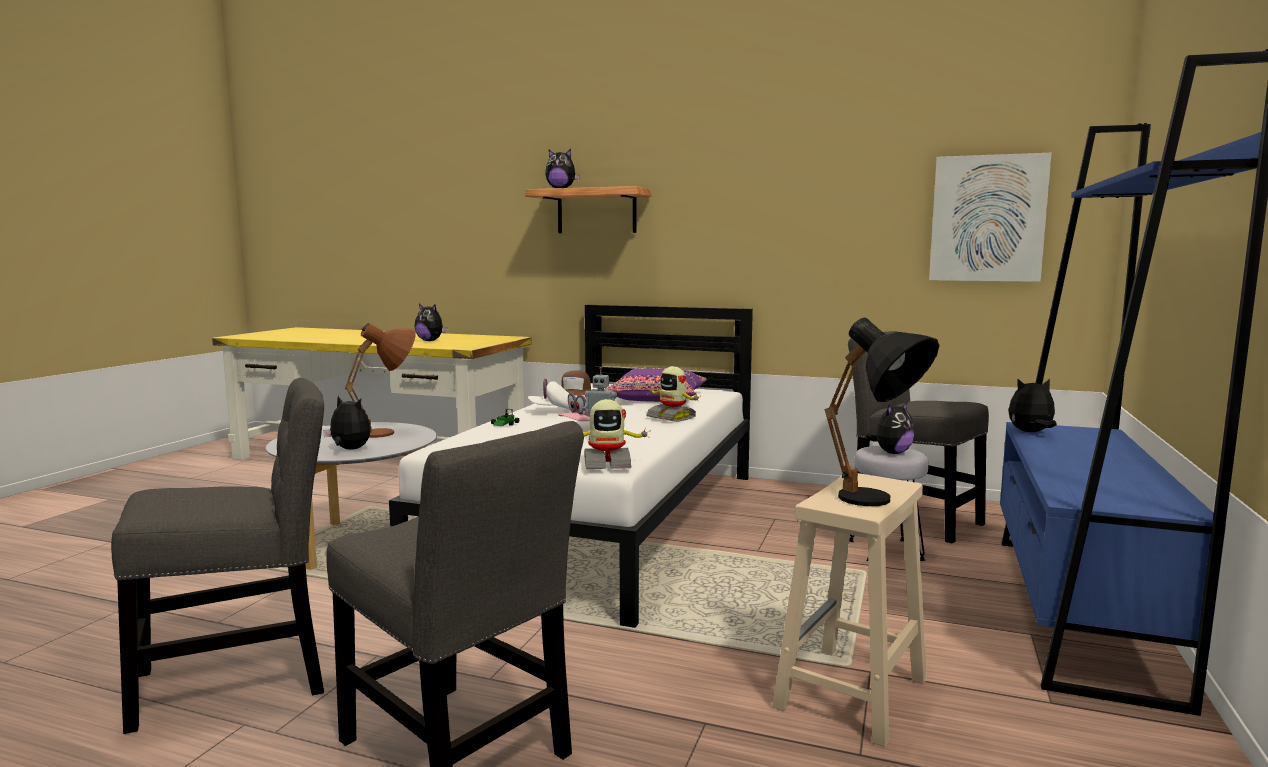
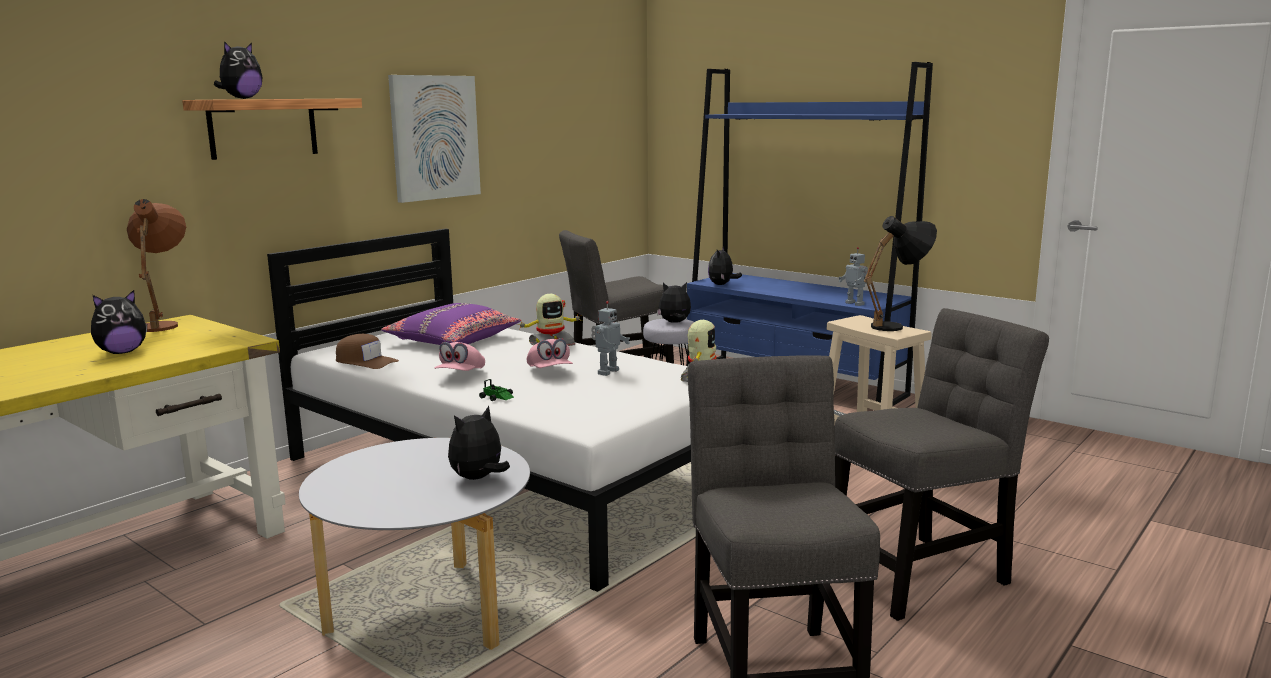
camera: 70 degrees left, 5 degrees up
(390, 432) = (407, 458): brown table lamp -> brown table lamp (164, 324)
(555, 410) = (460, 375): white cap -> pink cap
(892, 453) = (674, 323): plush toy -> plush toy turned 75 degrees counterclockwise
(987, 218) = (589, 128): picture -> picture (434, 137)
(1067, 492) = (855, 303): none -> toy robot

